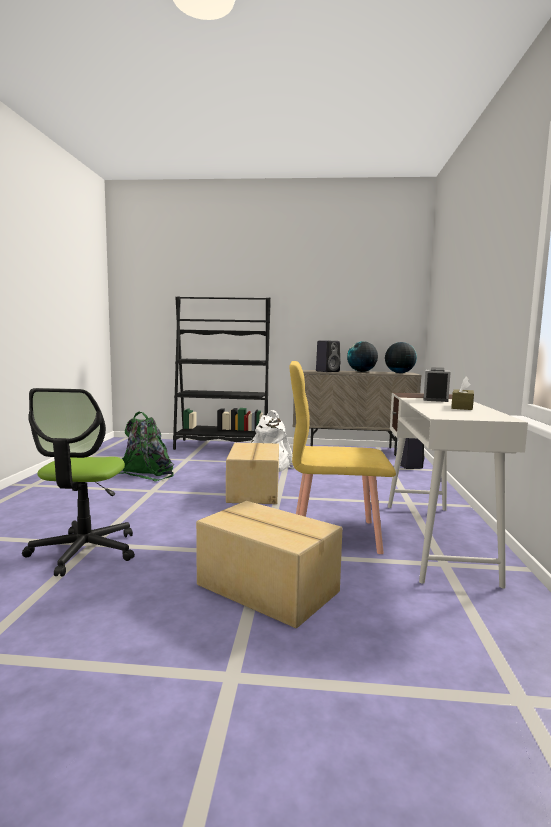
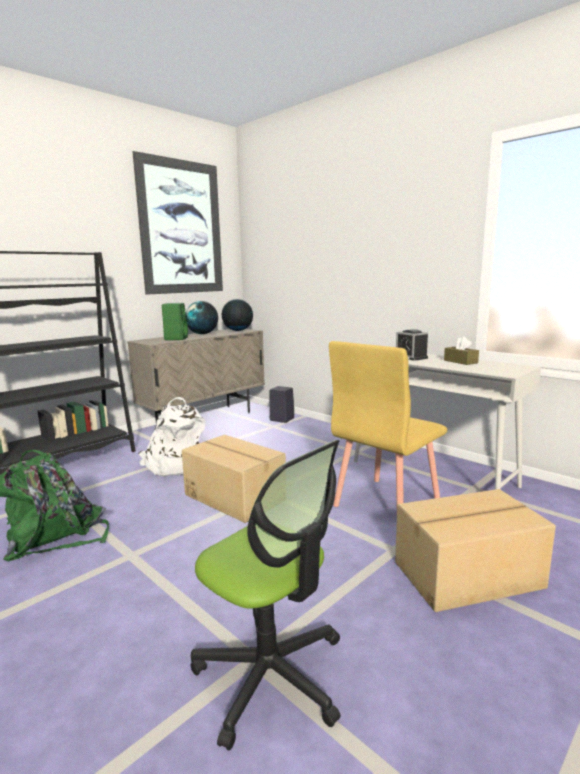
camera: 50 degrees left, 5 degrees up
(328, 371) = (176, 338): black speaker -> green speaker
(360, 277) = (181, 228): none -> picture

